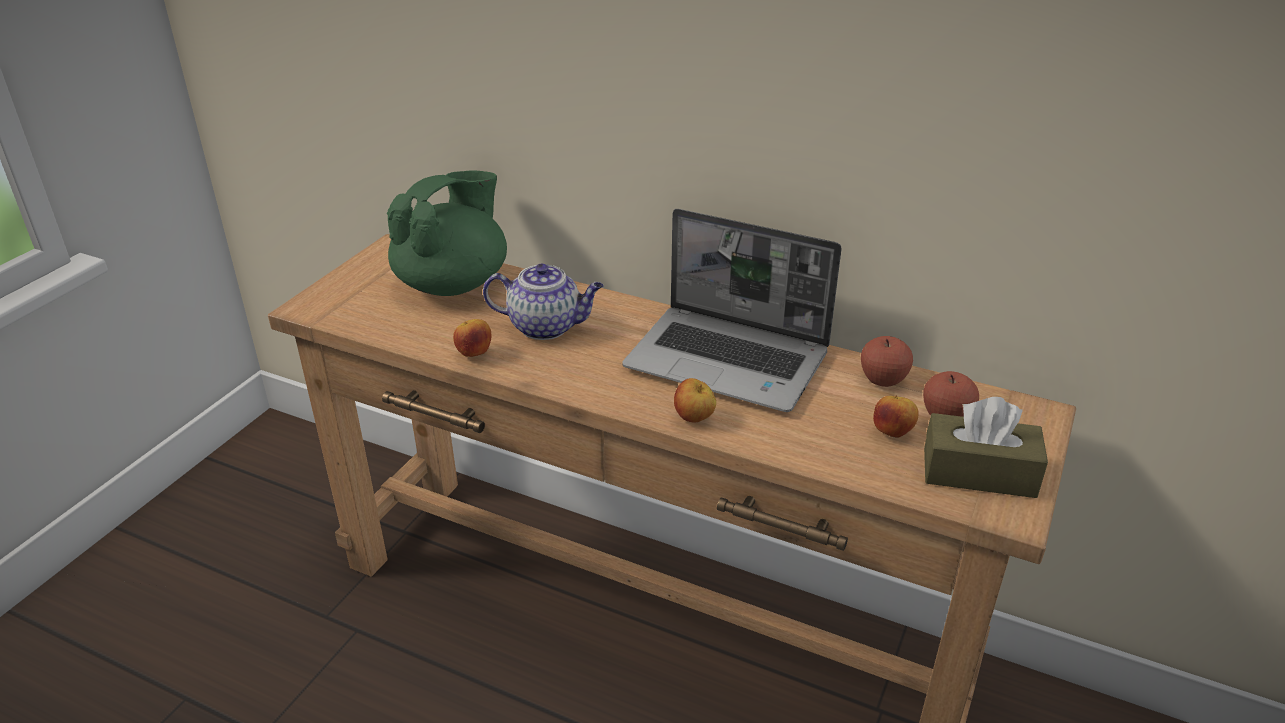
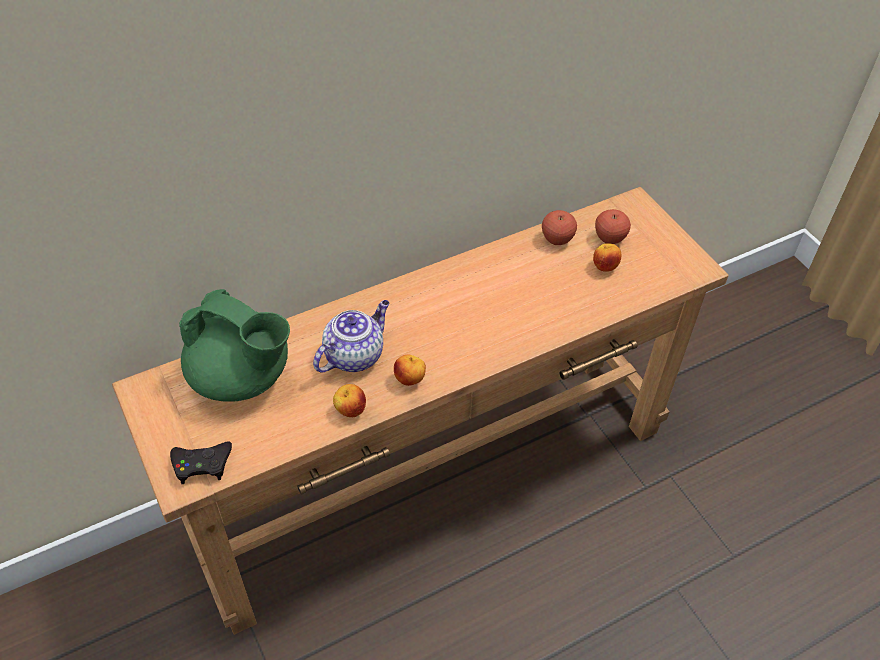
camera: 55 degrees left, 15 degrees up
(336, 307) = (202, 464): none -> black game controller
(454, 283) = (242, 377): green teapot -> green teapot turned 135 degrees clockwise
(694, 419) = (522, 340): apple -> apple (410, 379)
(730, 361) = (479, 290): laptop -> none
(979, 472) = (661, 258): brown tissue box -> none

